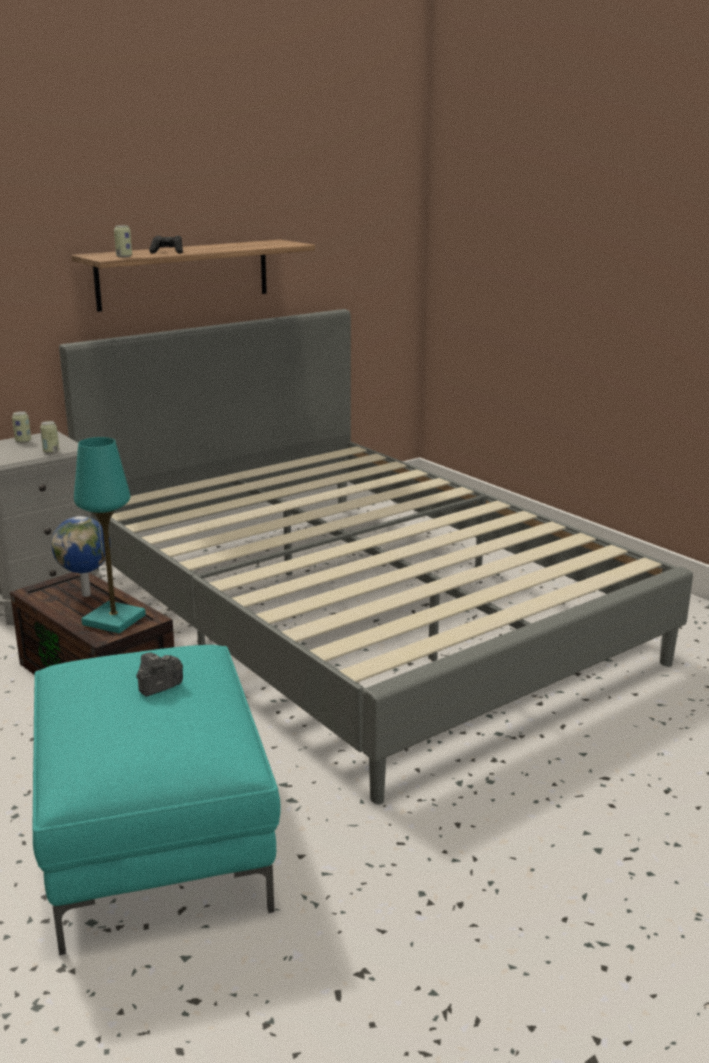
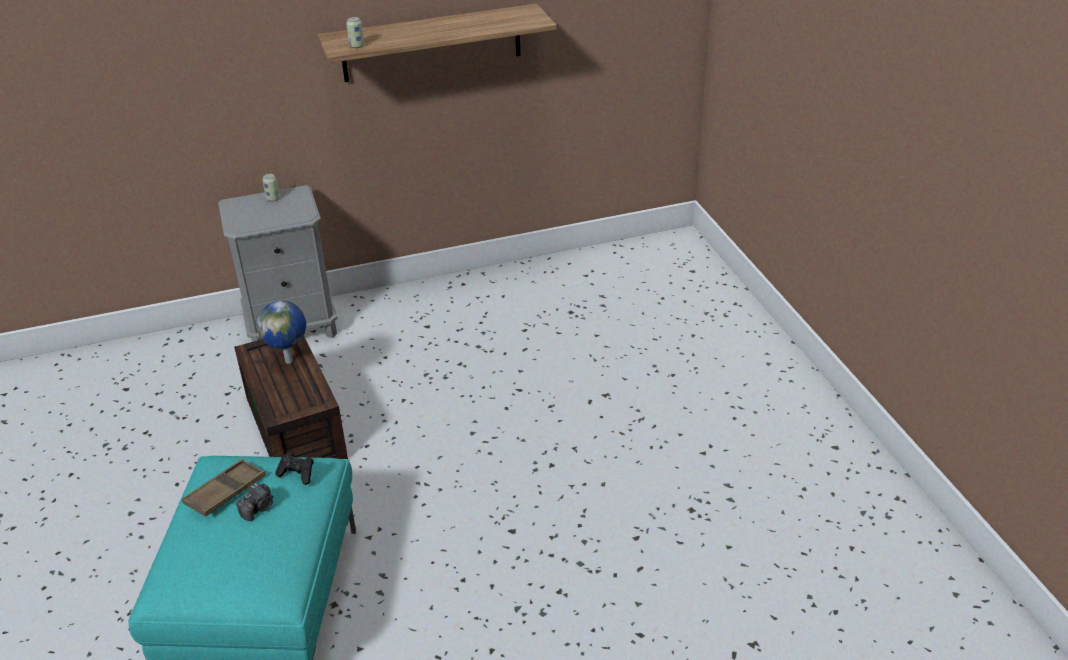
camera: 20 degrees right, 15 degrees up
(51, 452) = (286, 219): can -> none
(104, 680) = (225, 492): none -> brown tray
(113, 620) = (294, 398): turquoise table lamp -> none
(158, 687) = (258, 508): camera -> camera turned 150 degrees clockwise
(168, 252) = (403, 37): black game controller -> black game controller (297, 474)
(355, 614) = (536, 394): grey bed -> none

